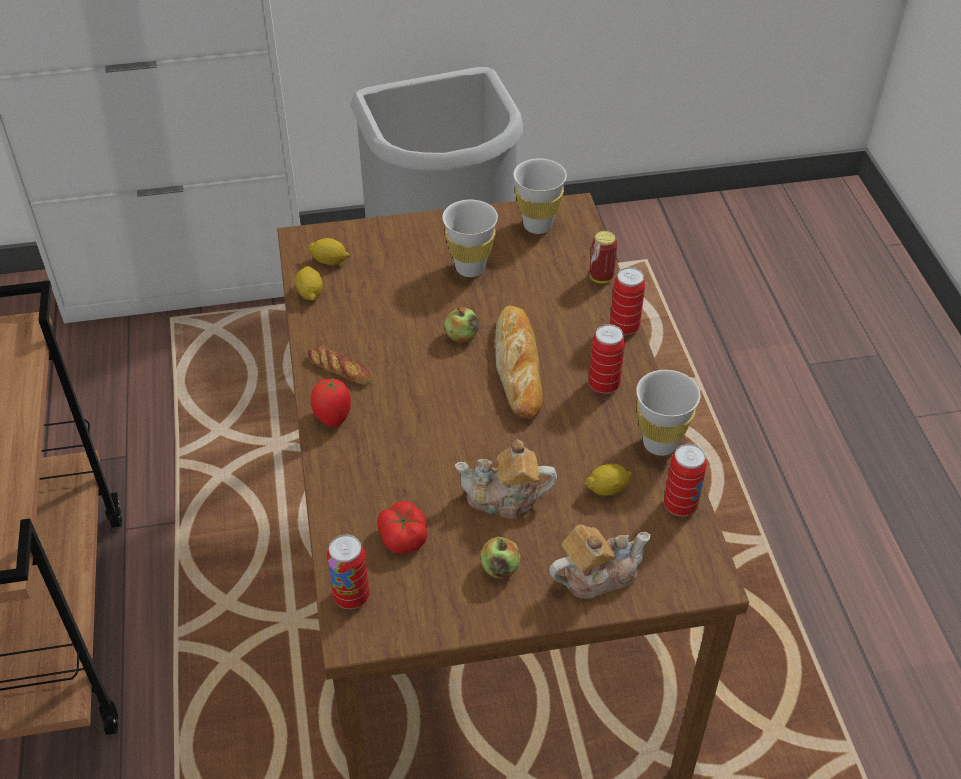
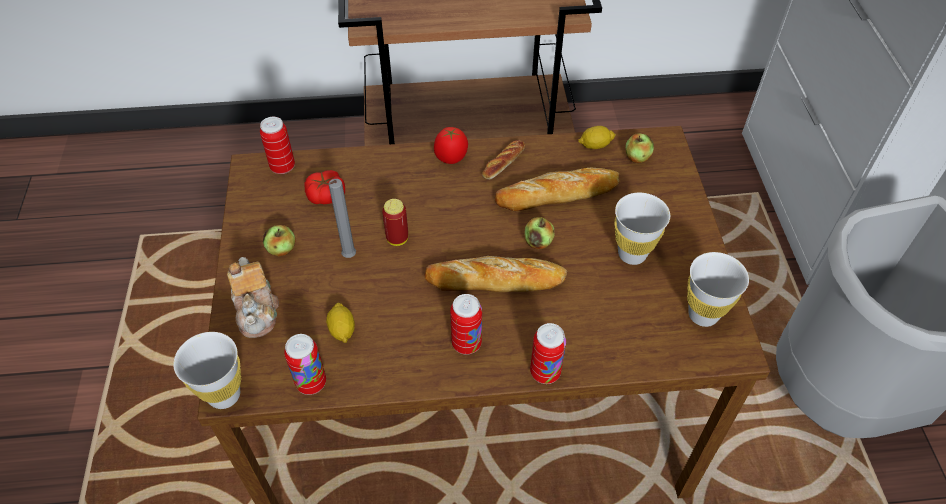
camera: 95 degrees right, 5 degrees up
(330, 261) = (637, 157): lemon -> apple
(389, 322) = (558, 194): none -> bread
(504, 498) = (348, 258): teapot -> grey candle
(601, 277) = (621, 362): can -> can (397, 238)
(660, 443) = (386, 378): white cup -> white cup (224, 395)

